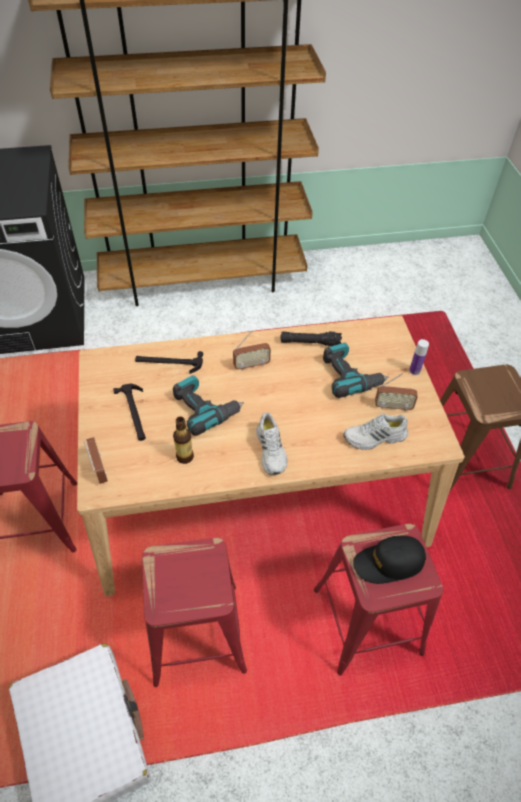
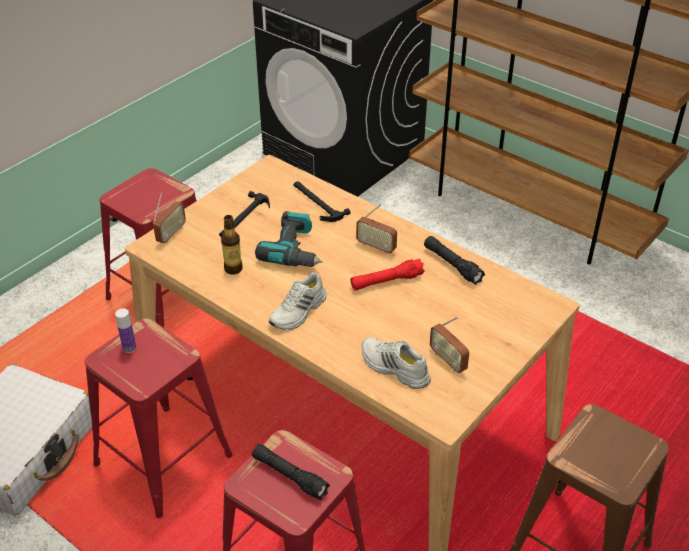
camera: 50 degrees right, 10 degrees down
(291, 384) = (386, 281): none -> red flashlight
(350, 376) = (447, 312): power drill -> none
(388, 562) = (289, 476): black cap -> black flashlight
(414, 371) = (516, 351): bottle -> bottle (129, 348)

